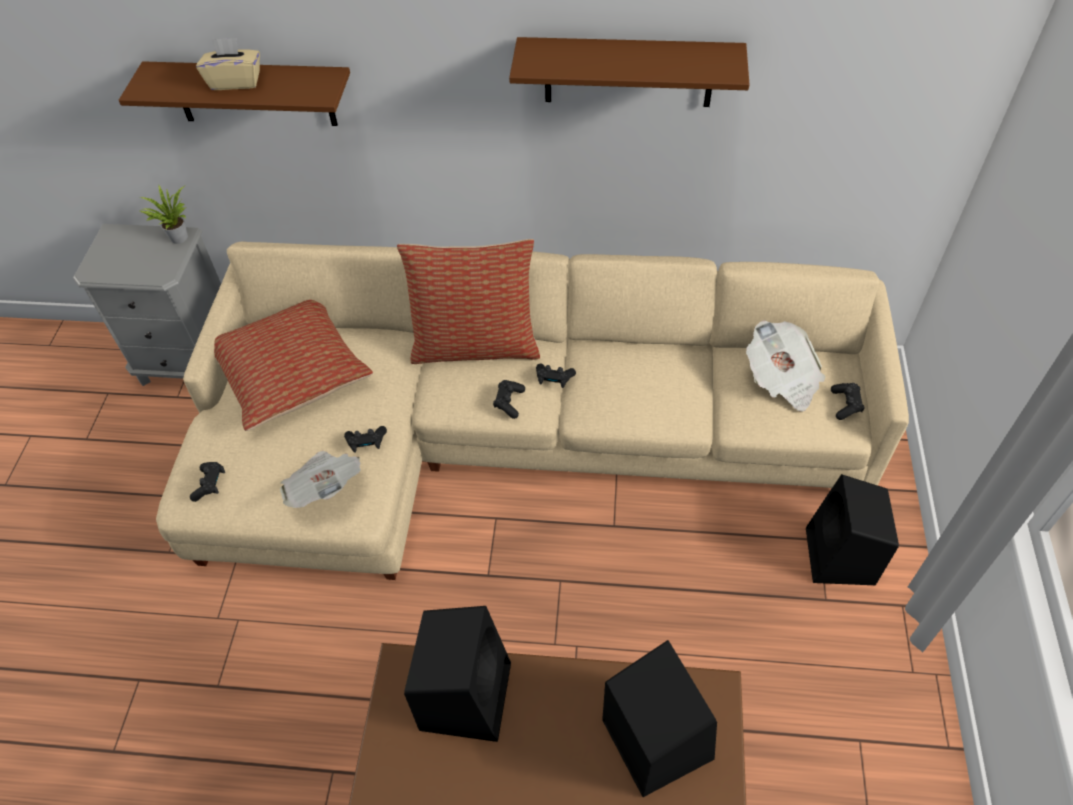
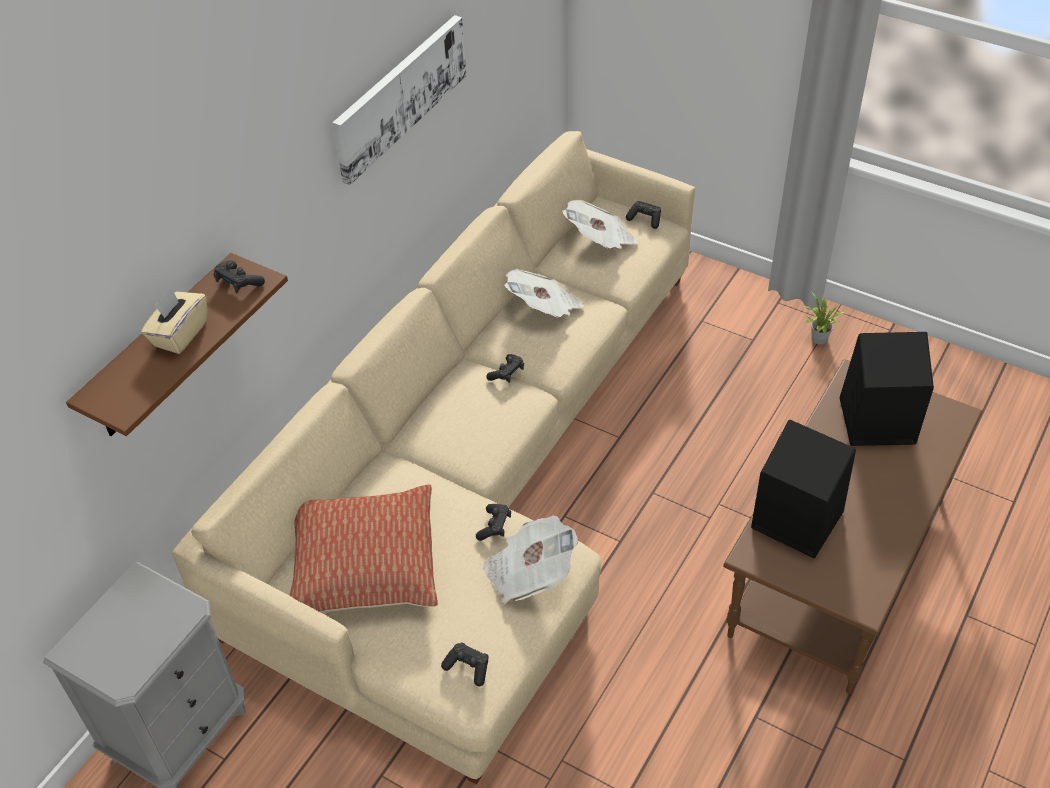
camera: 65 degrees left, 5 degrees down
(177, 237) = (134, 584): potted plant -> potted plant (817, 339)
(475, 344) = (428, 413): pillow -> none
(509, 402) = (513, 412): black game controller -> black game controller (238, 283)
(628, 72) = (399, 96): brown shelf -> picture
(655, 373) = (544, 308): none -> newspaper
(840, 558) = (723, 316): black speaker -> none

